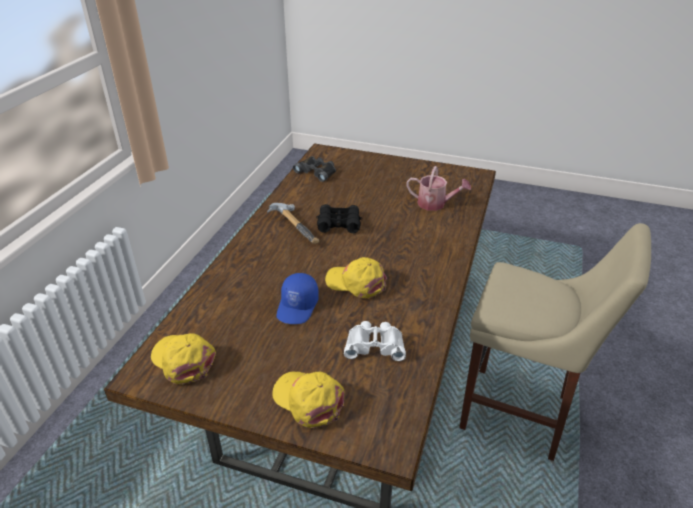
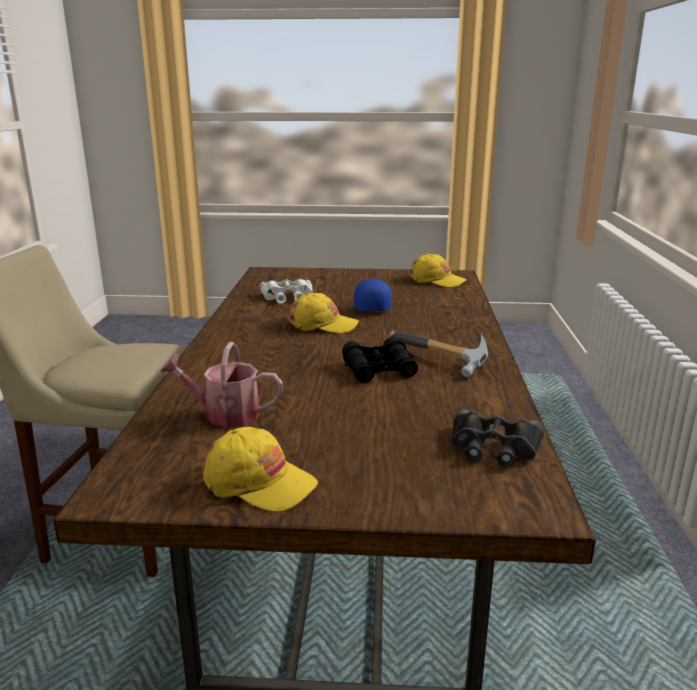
camera: 165 degrees right, 15 degrees down
(308, 400) = (328, 277): yellow cap -> yellow cap (258, 482)

